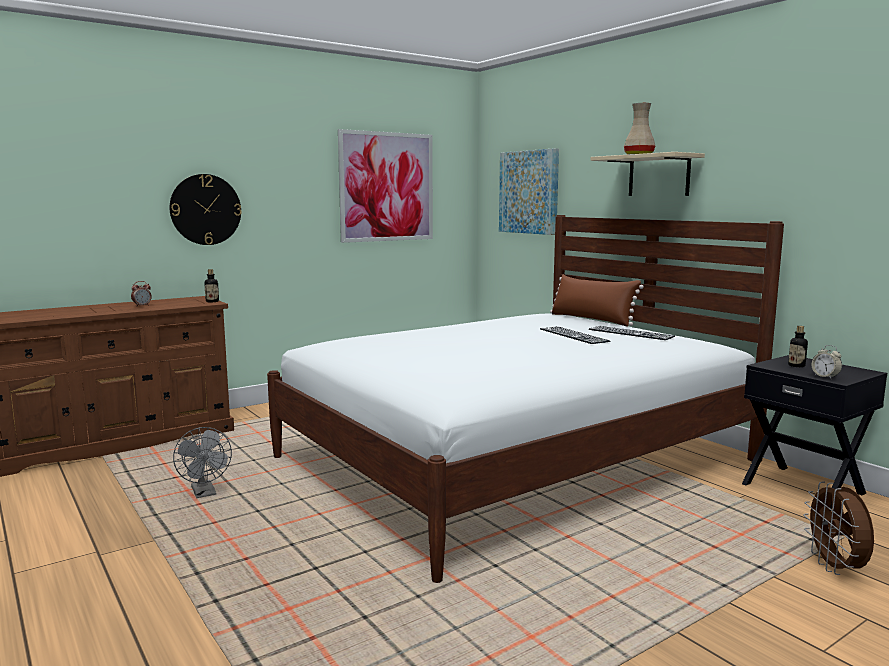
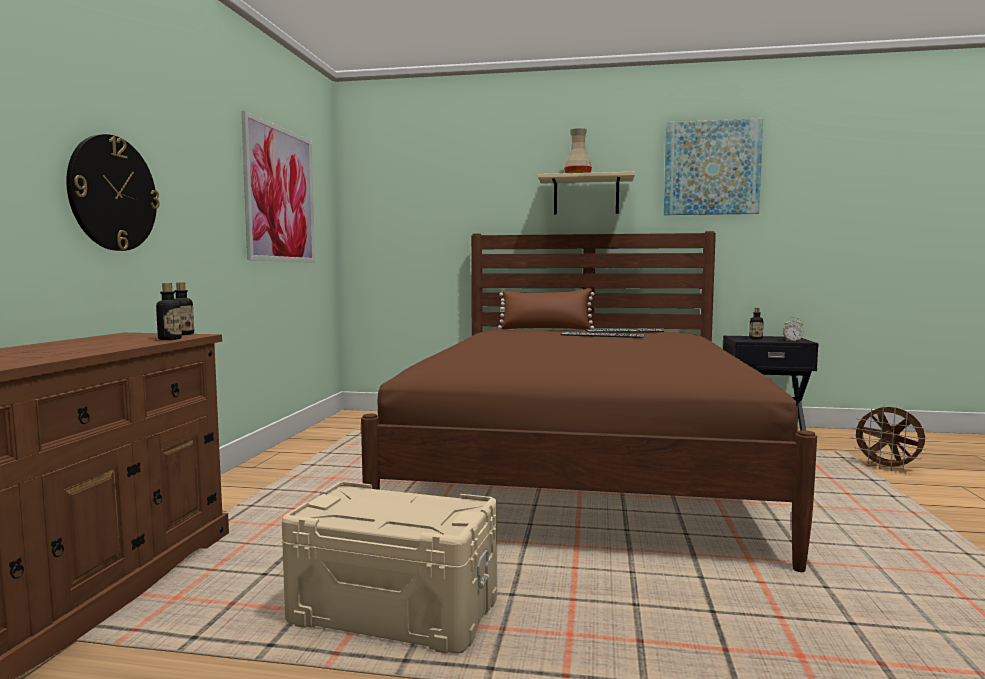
camera: 45 degrees left, 5 degrees down
(142, 306) = (89, 346): alarm clock -> none
(188, 305) = (170, 339): none -> bottle
(205, 493) = (395, 609): grey fan -> beige storage box
(514, 459) = (582, 467): white bed -> brown bed
(529, 192) = (421, 212): picture -> picture (711, 168)

